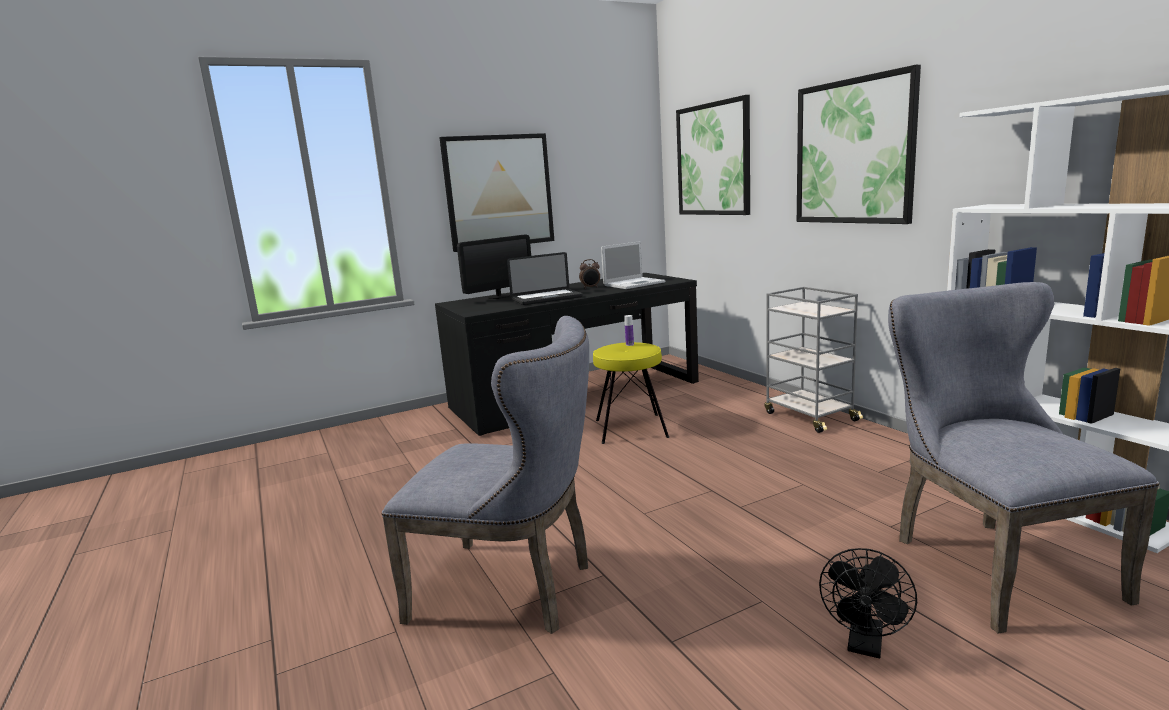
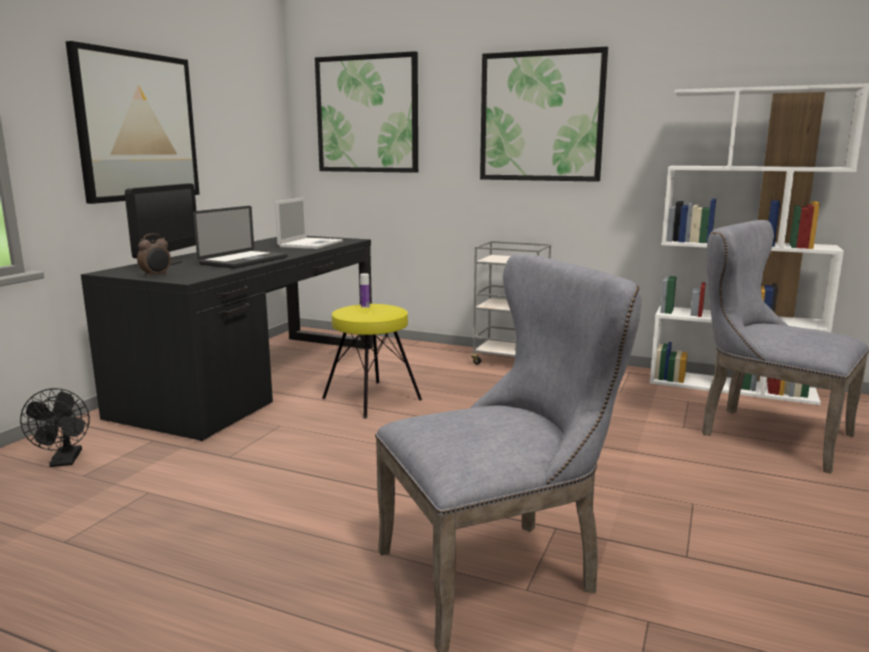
camera: 40 degrees left, 0 degrees up
(590, 287) = (268, 249): alarm clock -> alarm clock (156, 276)
(865, 645) = (789, 507): black fan -> black fan (65, 461)

